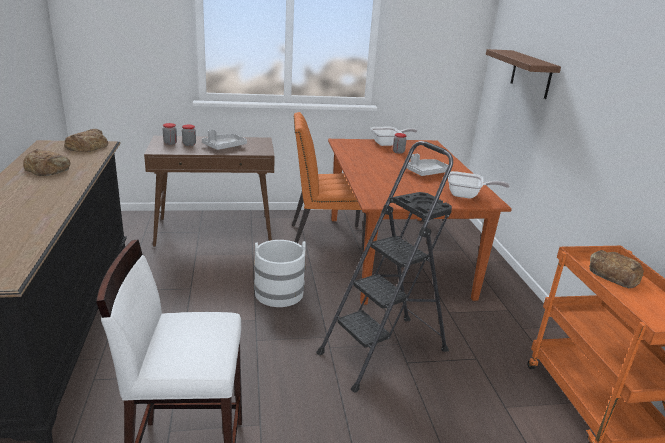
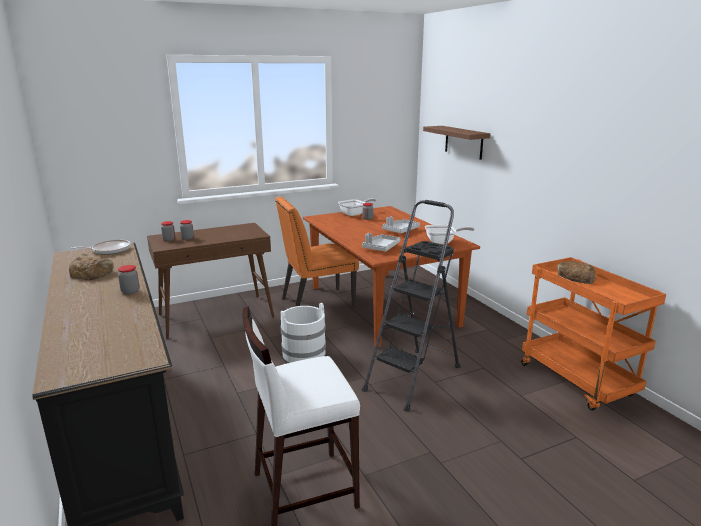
camera: 15 degrees left, 5 degrees down
(63, 195) = (130, 291): none -> jar
(87, 146) = (109, 250): bread -> frying pan
(224, 146) = (220, 235): grey tray -> grey tray (381, 247)

